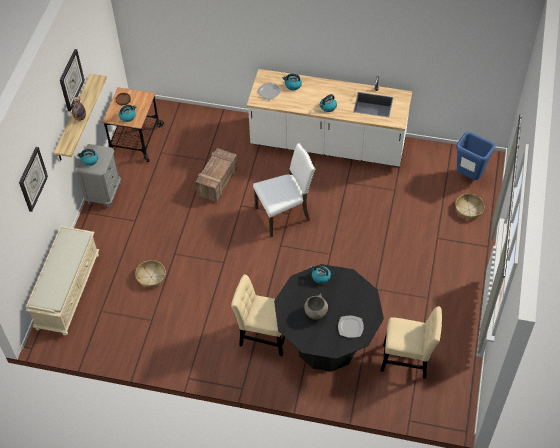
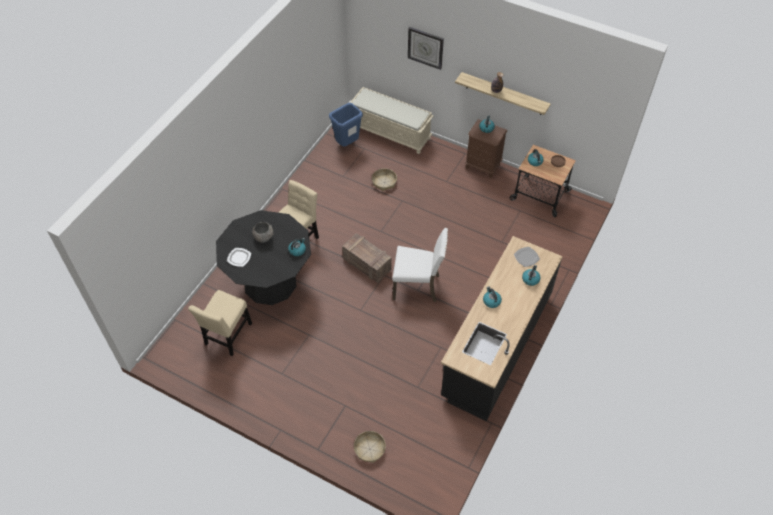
camera: 105 degrees right, 0 degrees up
(71, 80) = (520, 70): wall clock -> none
(104, 193) = (483, 166): grey nightstand -> brown nightstand
(217, 181) = (473, 245): crate -> crate (367, 264)
(284, 214) = (417, 286): white chair -> white chair turned 75 degrees counterclockwise
(328, 144) = (496, 345): white counter -> black counter
(468, 176) = (413, 466): blue trash can -> blue trash can (347, 144)

